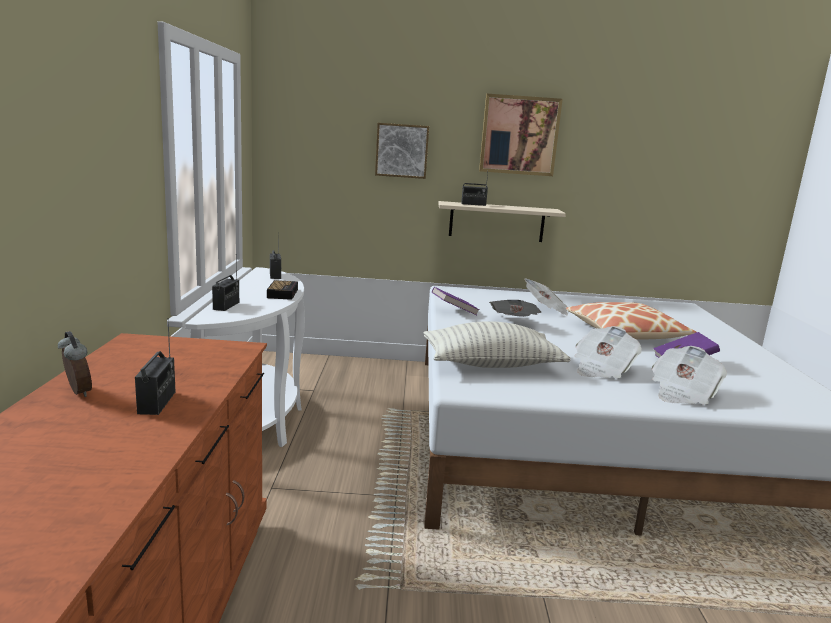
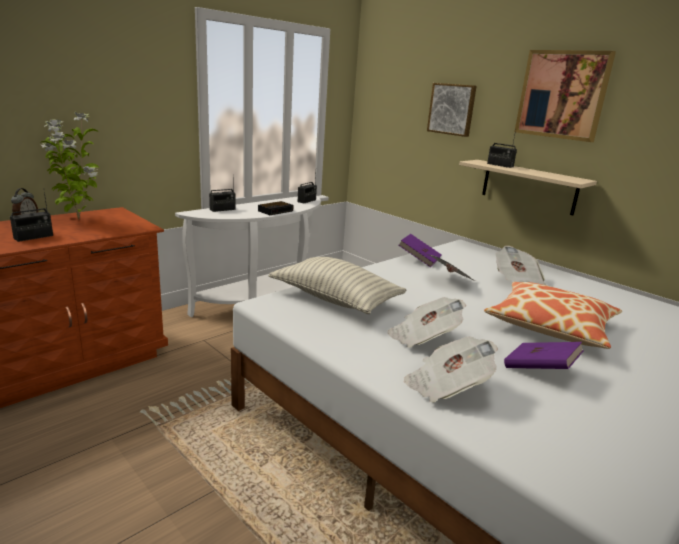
camera: 45 degrees right, 5 degrees up
(123, 364) = (77, 219): none -> potted plant

